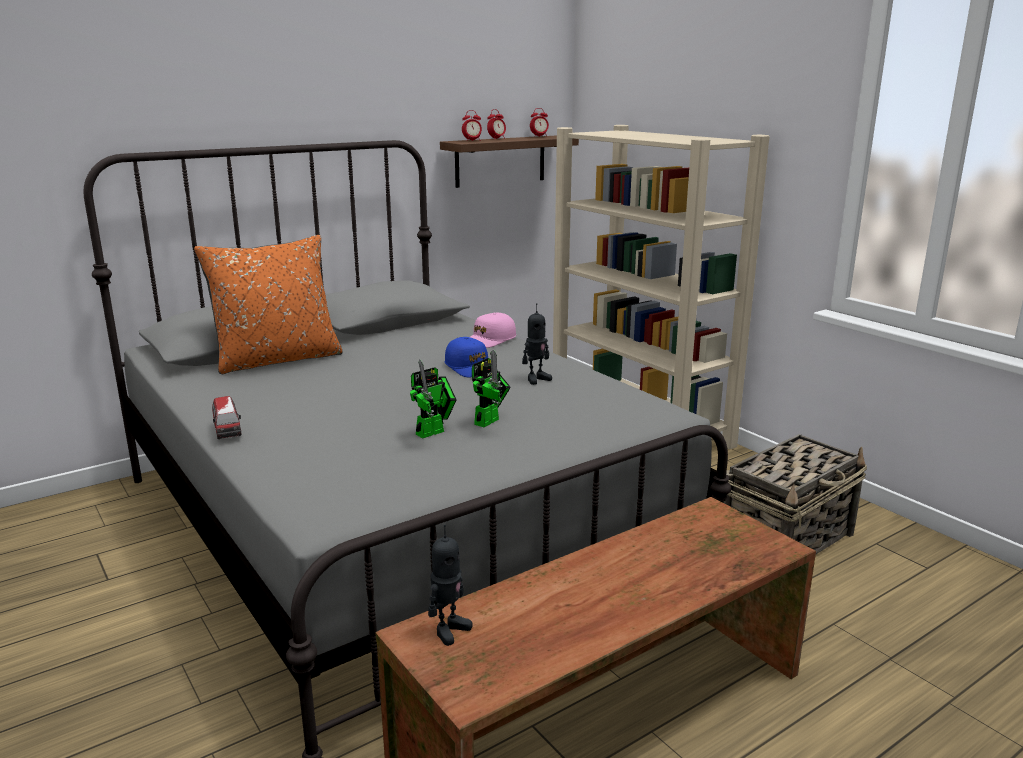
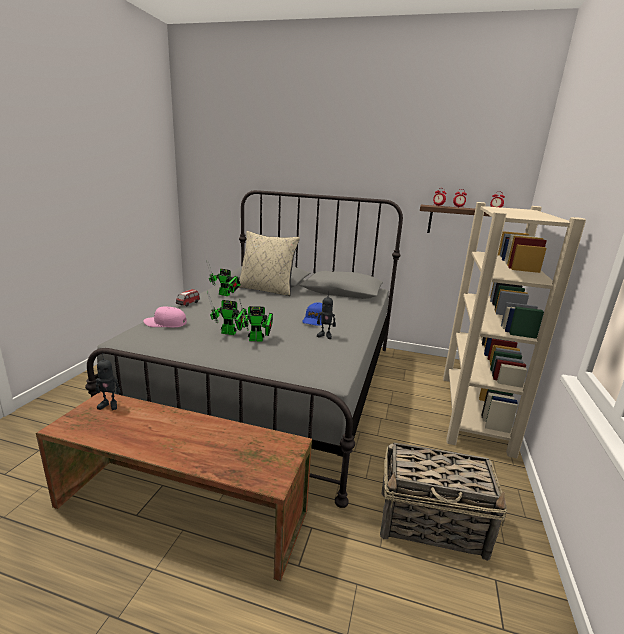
camera: 50 degrees right, 0 degrees up
(241, 393) = (226, 295): none -> toy robot
(278, 360) = (266, 290): orange pillow -> beige pillow
(489, 340) = (357, 313): pink cap -> pink cap (165, 323)

